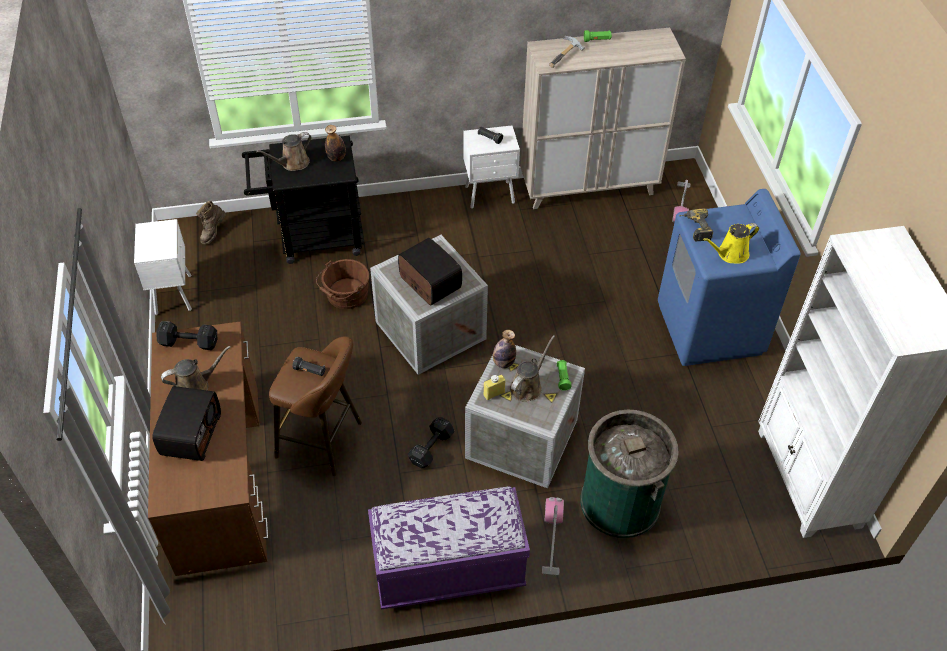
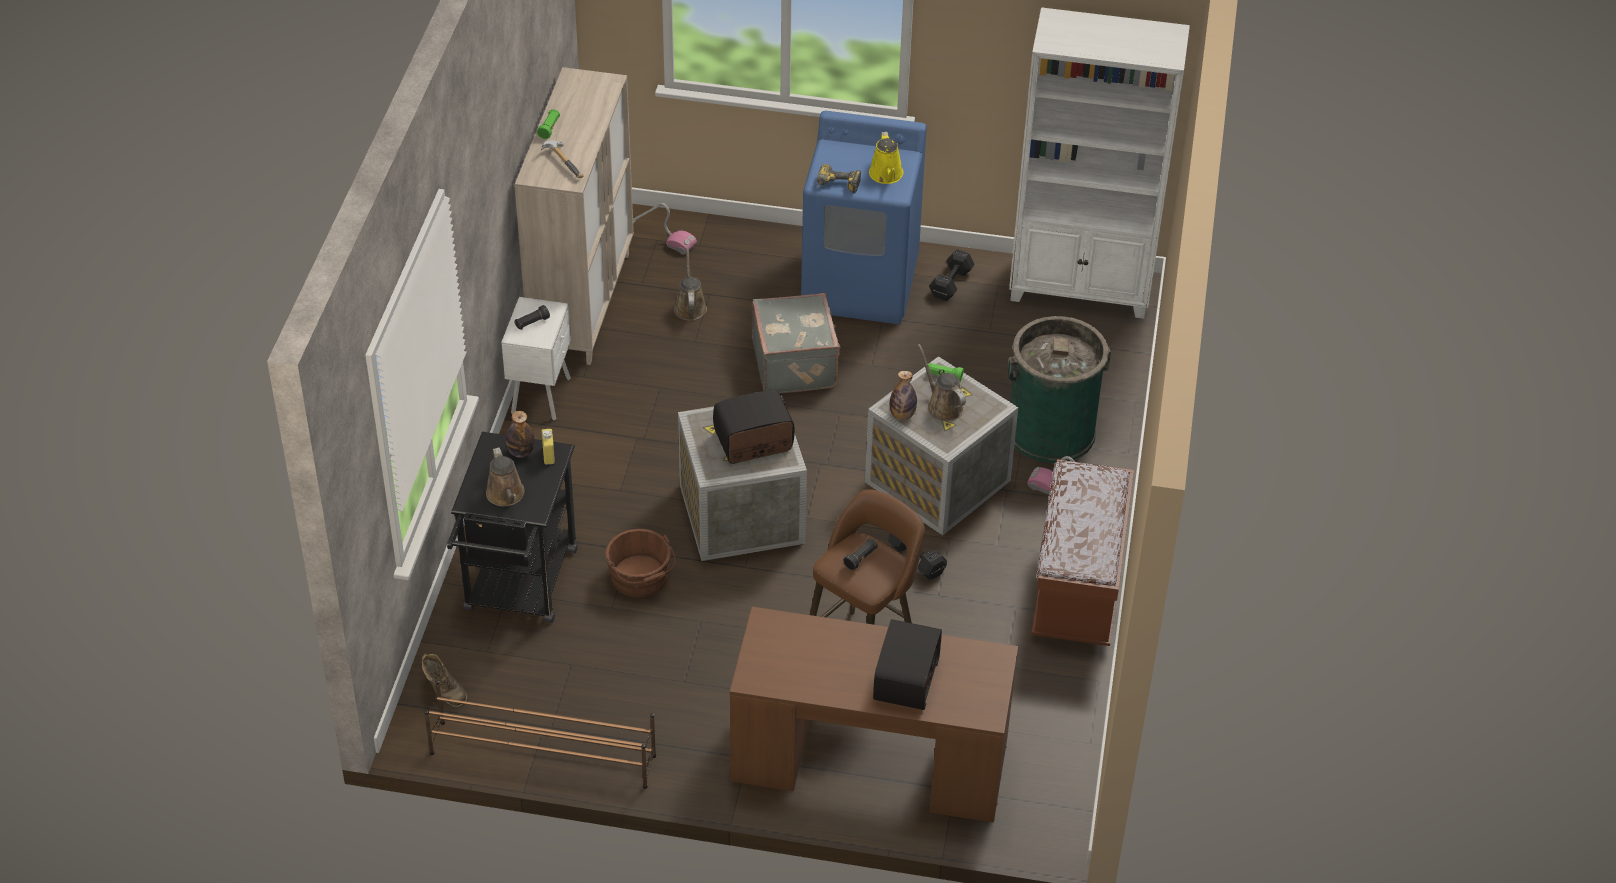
camera: 70 degrees left, 5 degrees down
(174, 294) = (542, 754): white nightstand -> brown shoe rack
(188, 342) = (762, 659): black dumbbell -> black dumbbell (950, 284)
(190, 434) = (904, 679): radio -> radio turned 75 degrees clockwise
(195, 386) = (835, 663): brown watering can -> brown watering can (690, 306)
(448, 570) = (1078, 587): purple bench -> brown bench
(494, 394) = (941, 434): yellow bottle -> yellow bottle (548, 455)
(599, 316) = (796, 364): none -> grey suitcase

